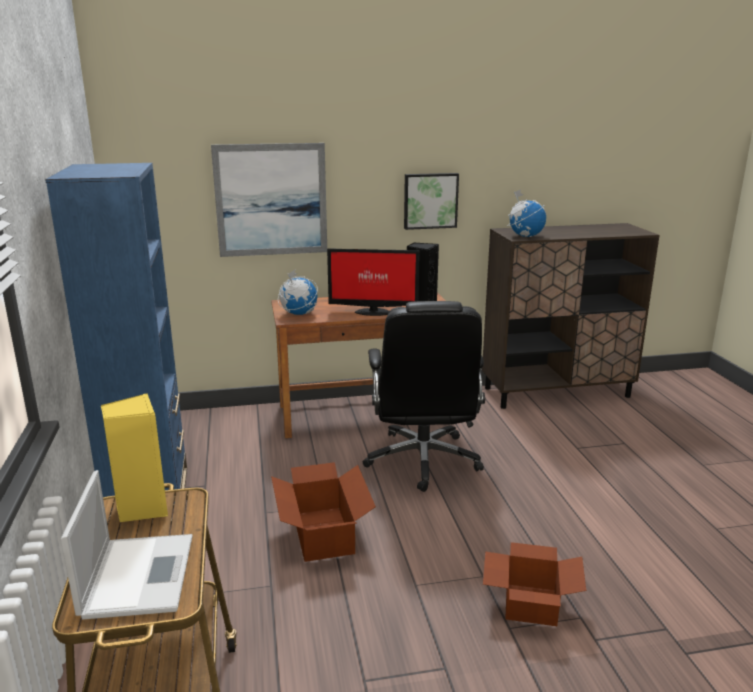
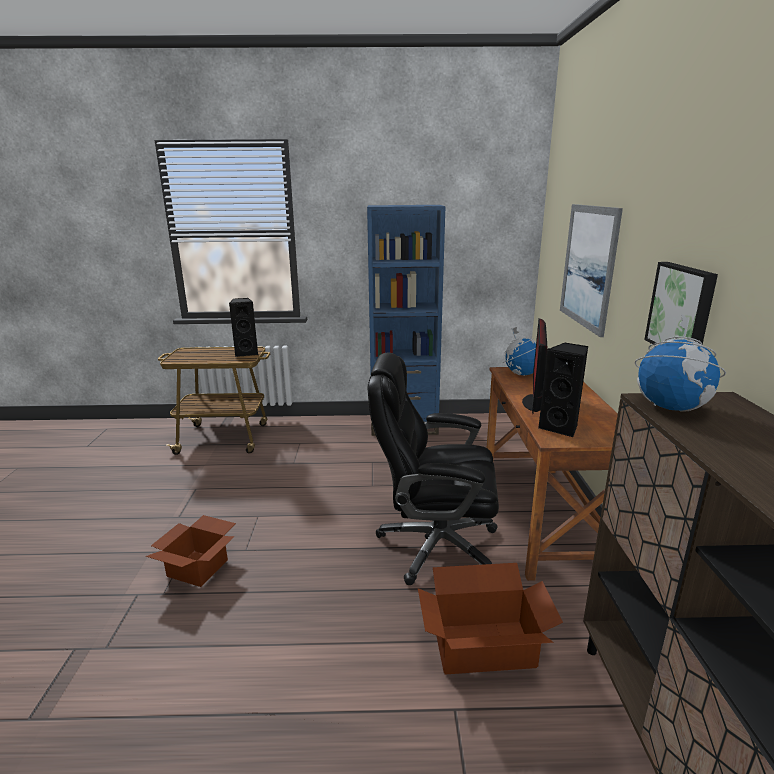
camera: 100 degrees right, 0 degrees up
(138, 574) = (197, 355): laptop -> none
(142, 508) = (247, 353): yellow speaker -> black speaker
(322, 534) = (336, 482): cardboard box -> cardboard box (482, 645)

